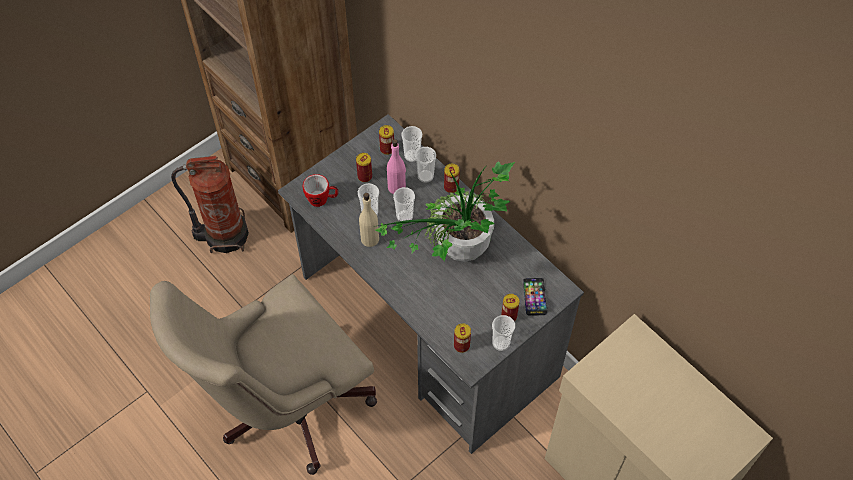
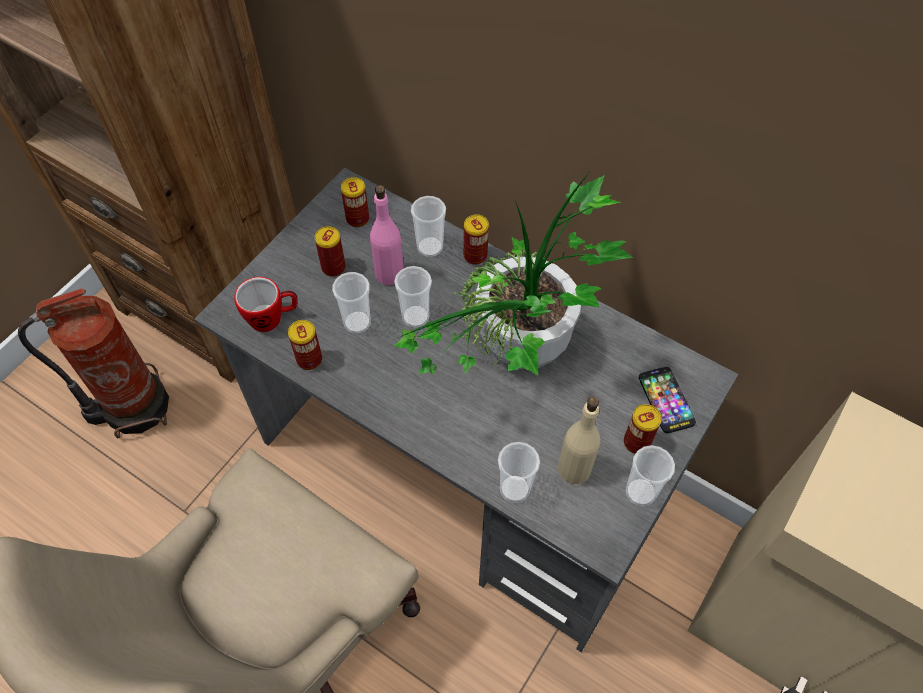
camera: 15 degrees left, 0 degrees up
(370, 239) = (368, 365): beige bottle -> beige bottle (574, 468)
(412, 156) = (400, 221): cup -> cup (514, 489)
(461, 345) = (577, 513): can -> can (309, 359)

